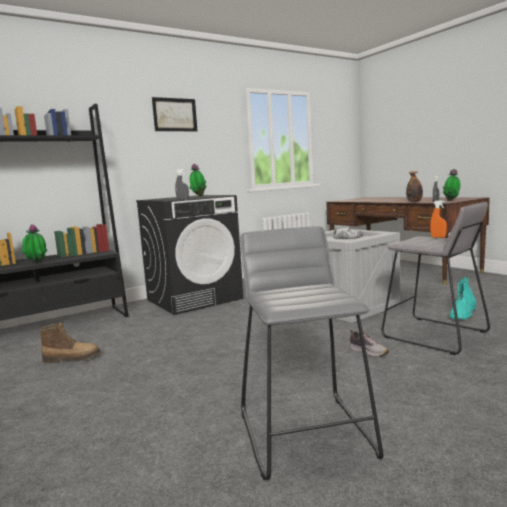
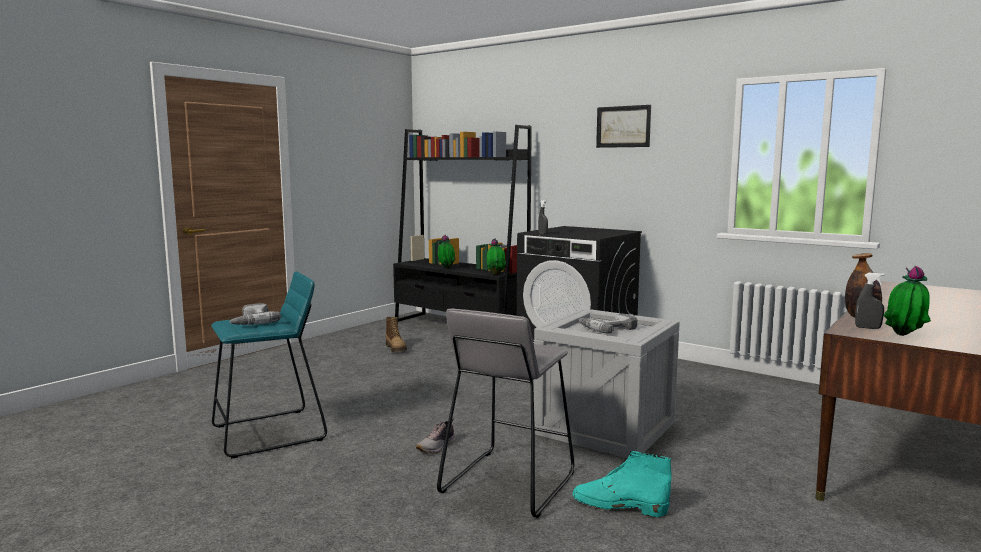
camera: 70 degrees right, 0 degrees up
(198, 196) = (595, 233): potted plant -> potted plant (496, 274)
(294, 296) = (251, 321): none -> power drill
(307, 434) = (269, 433): grey stool -> turquoise stool
(438, 237) = (538, 353): orange spray bottle -> none

